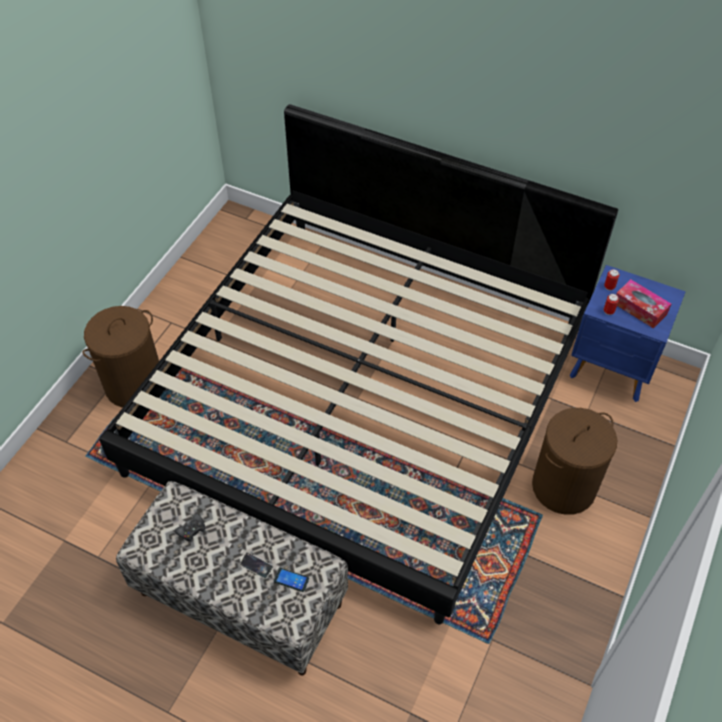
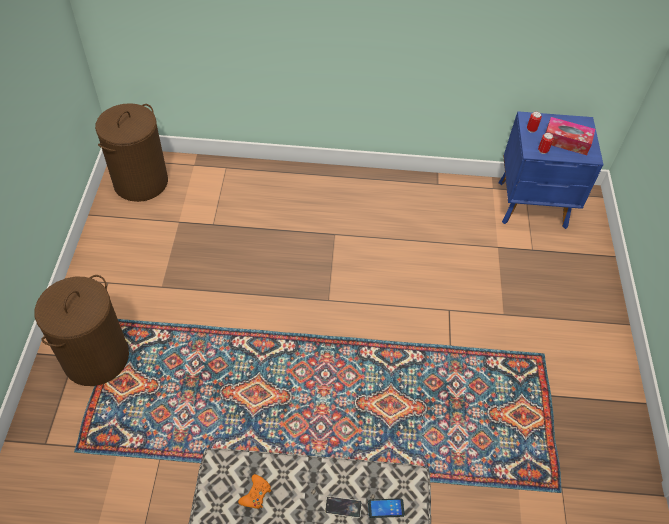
camera: 25 degrees left, 0 degrees up
(192, 530) = (256, 494): black game controller -> orange game controller
(361, 398) = (332, 299): bed -> none
(564, 486) = (548, 321): brown laundry basket -> brown laundry basket (141, 182)

